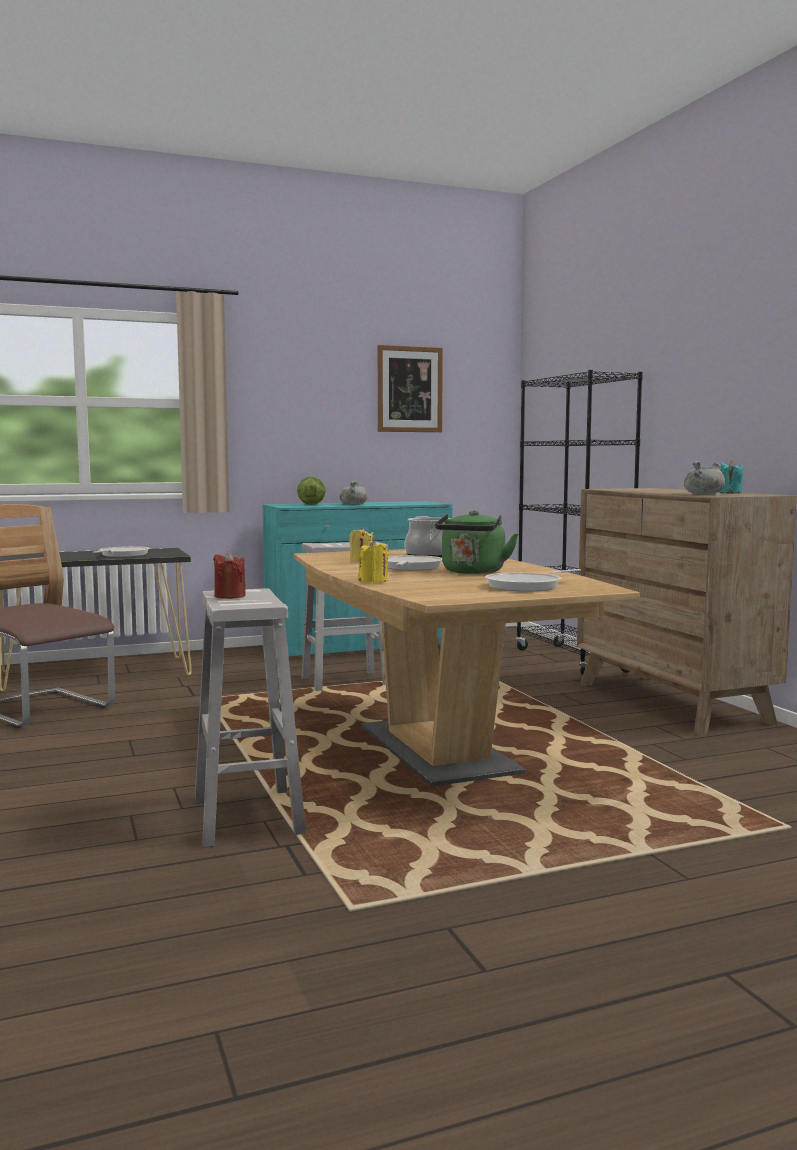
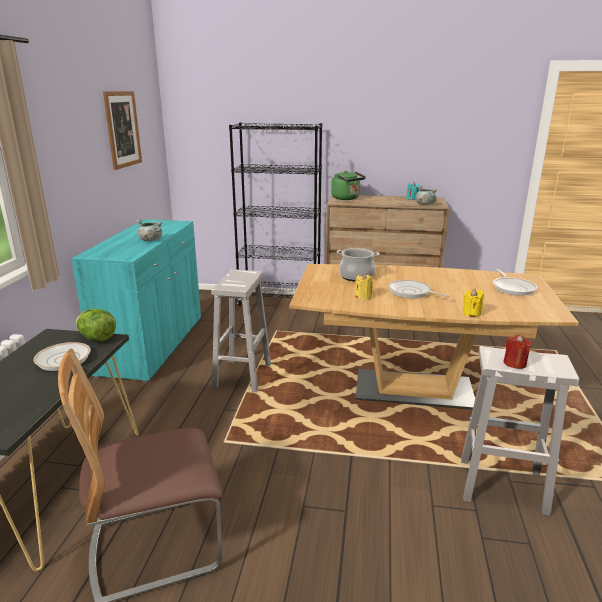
camera: 60 degrees left, 15 degrees up
(311, 504) = (119, 248): lettuce -> lettuce (97, 338)
(472, 572) = (446, 285): green kettle -> green kettle (347, 198)

